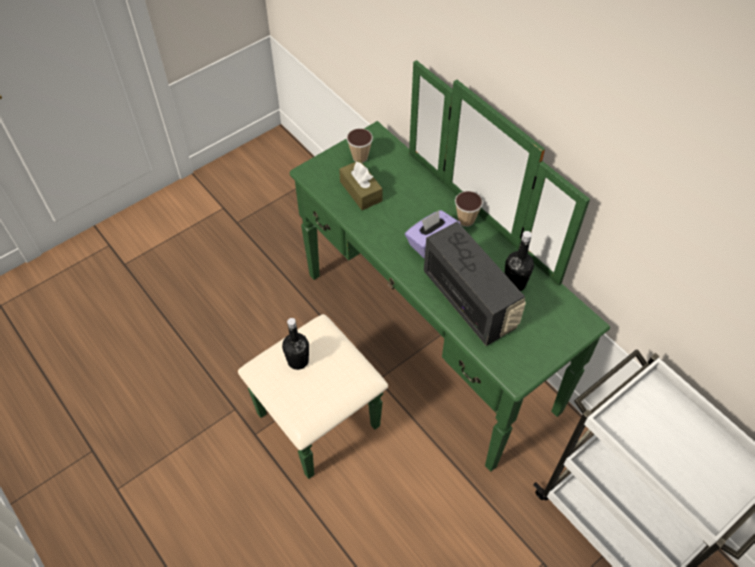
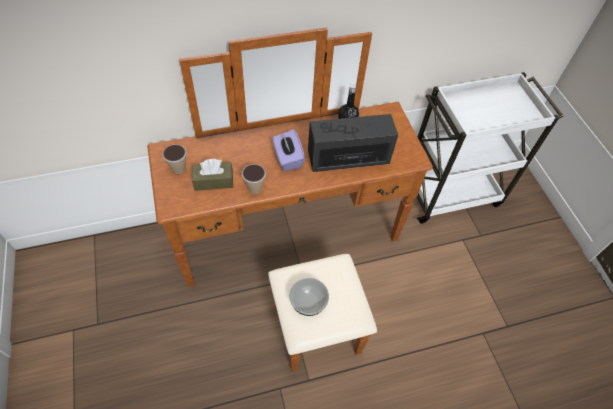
camera: 70 degrees left, 0 degrees up
(298, 360) = (308, 302): black bottle -> bowl
(405, 358) = (295, 253): green dresser -> brown dresser
(466, 220) = (280, 132): cup -> cup (254, 188)

